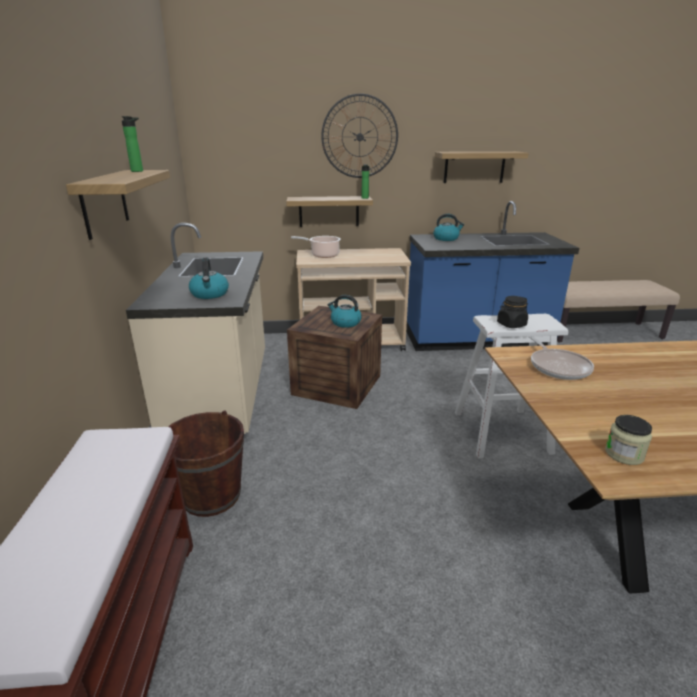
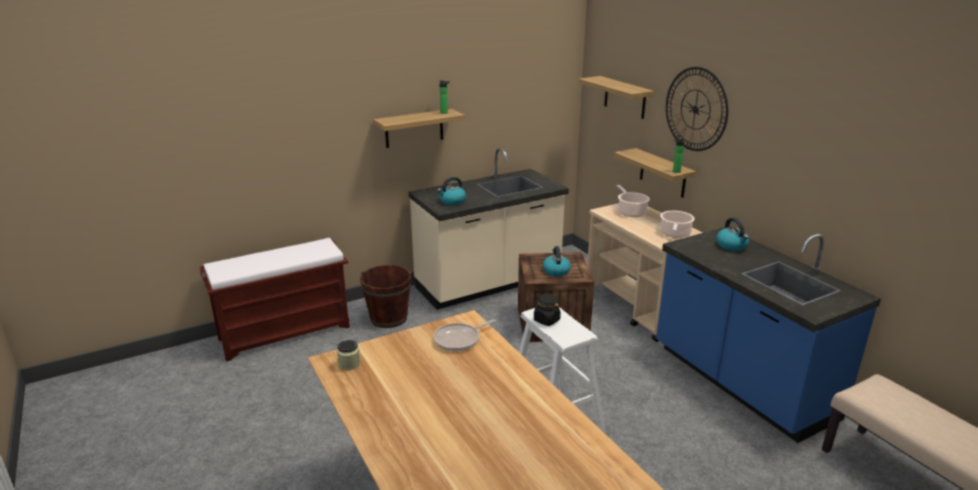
camera: 65 degrees right, 0 degrees up
(383, 254) = (674, 234): none -> cooking pot
(474, 167) = (801, 177): shelf -> shelf (625, 97)

